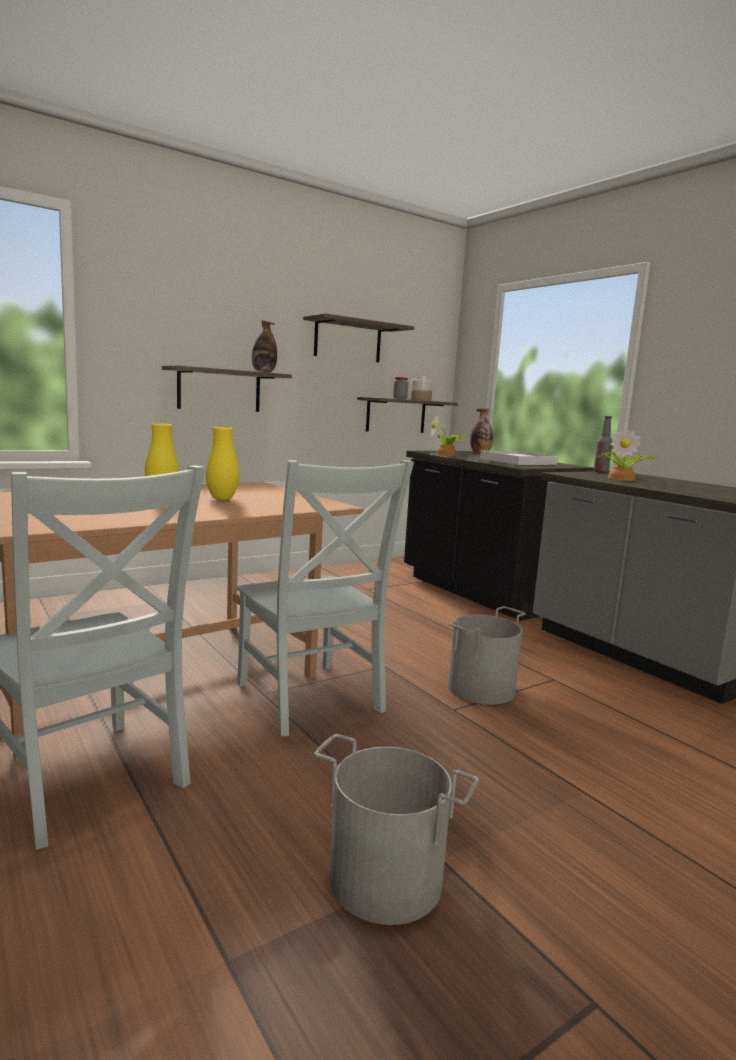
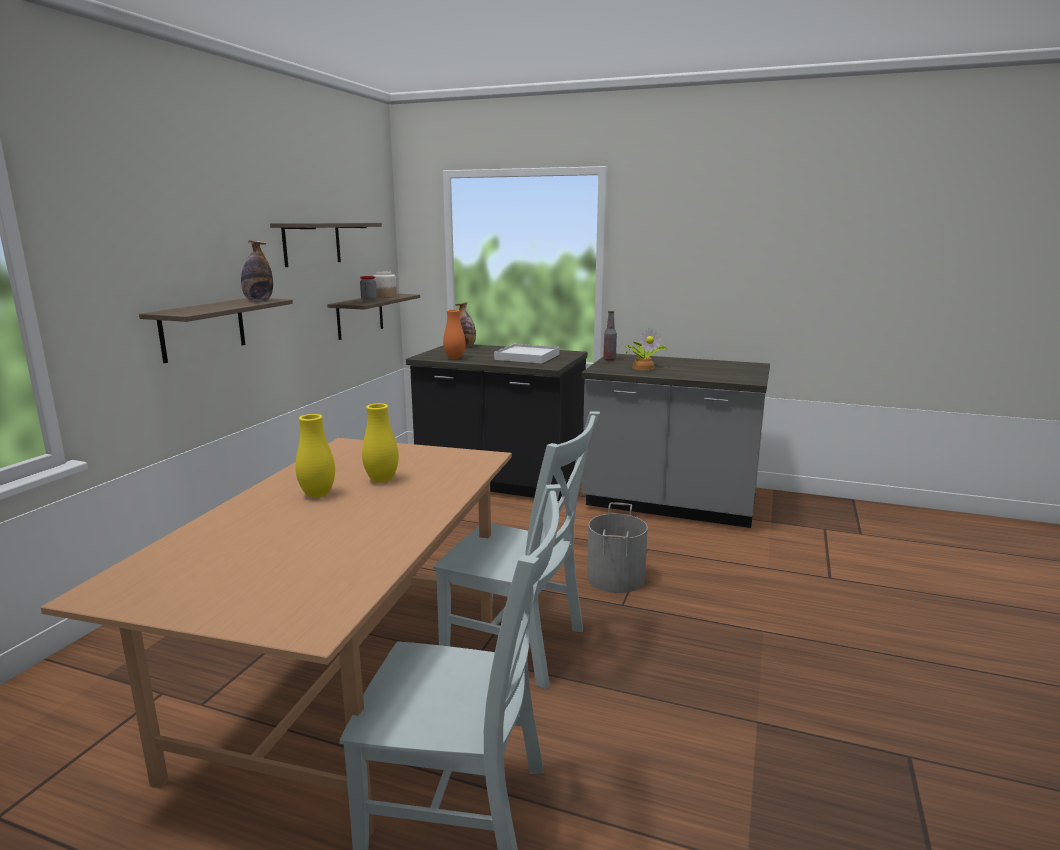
camera: 35 degrees left, 5 degrees up
(385, 880) = (749, 755): grey bucket -> none
(447, 454) = (454, 358): potted plant -> orange vase

